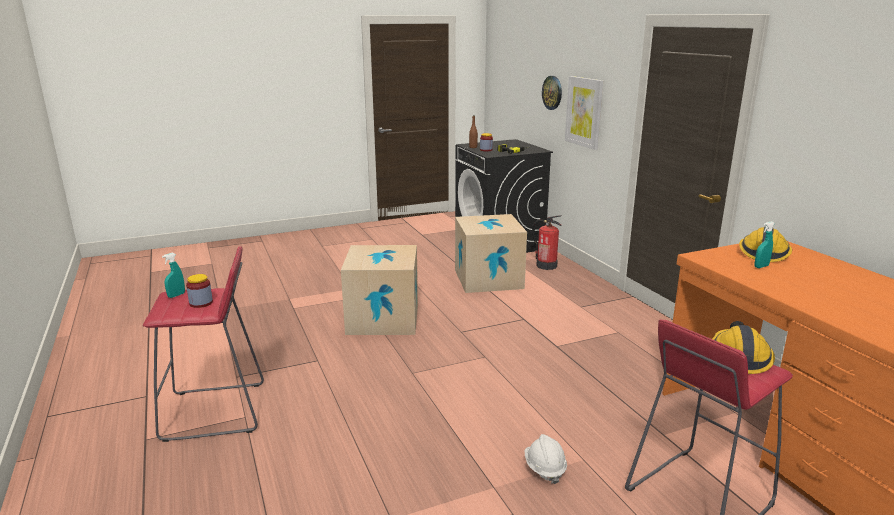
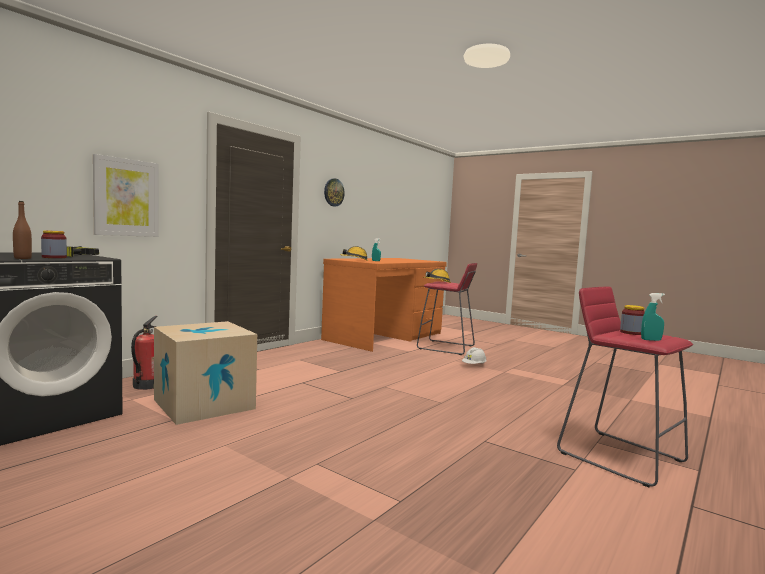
camera: 120 degrees left, 15 degrees down
(383, 319) = (364, 433): cardboard box -> none
(552, 92) = (45, 173): wall clock -> wall clock (333, 192)

